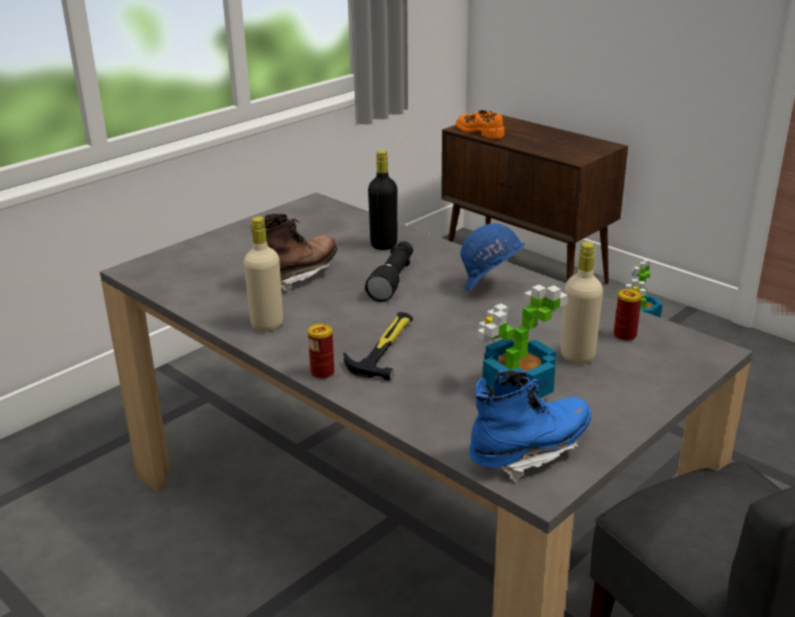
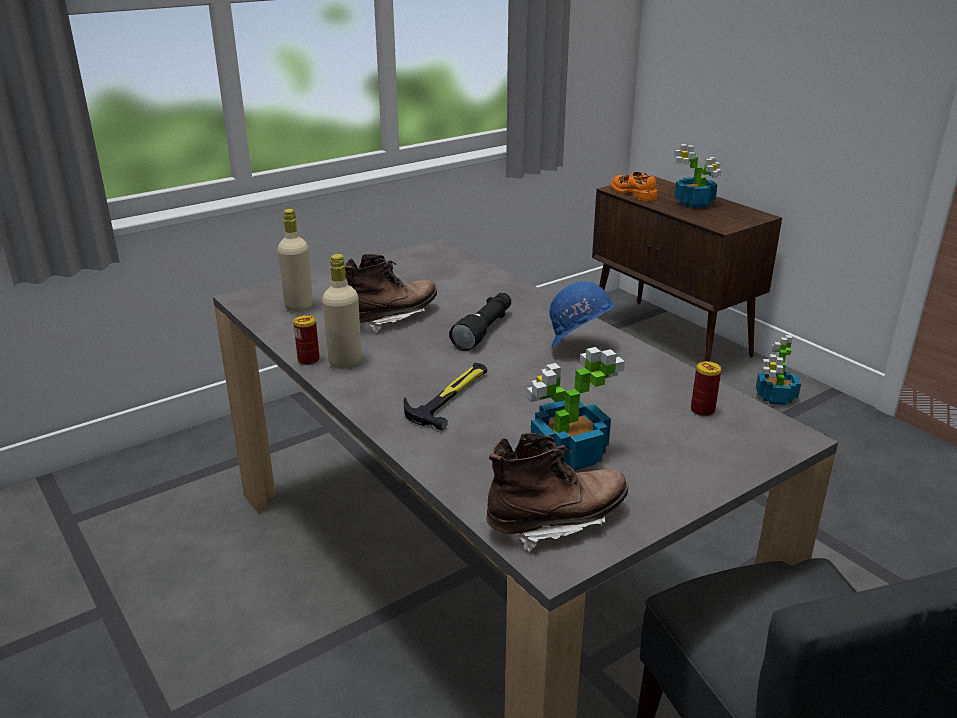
camera: 10 degrees right, 0 degrees up
(322, 373) = (379, 415): can -> can (308, 360)
(383, 245) = (488, 295): black bottle -> none
(529, 452) = (556, 522): blue boot -> brown boot
(542, 137) = (695, 203): none -> potted plant
(577, 356) = (644, 426): beige bottle -> beige bottle (299, 306)

